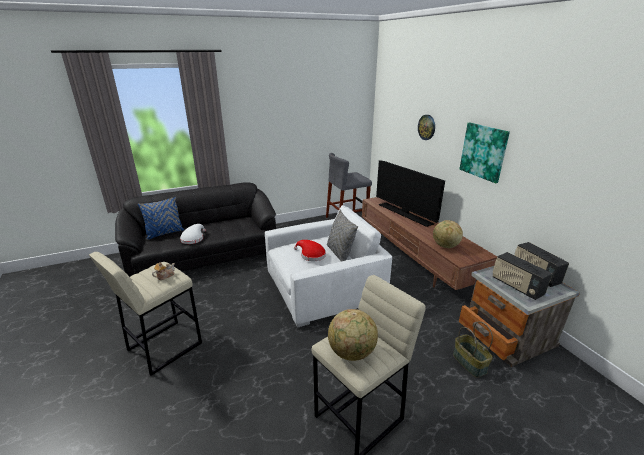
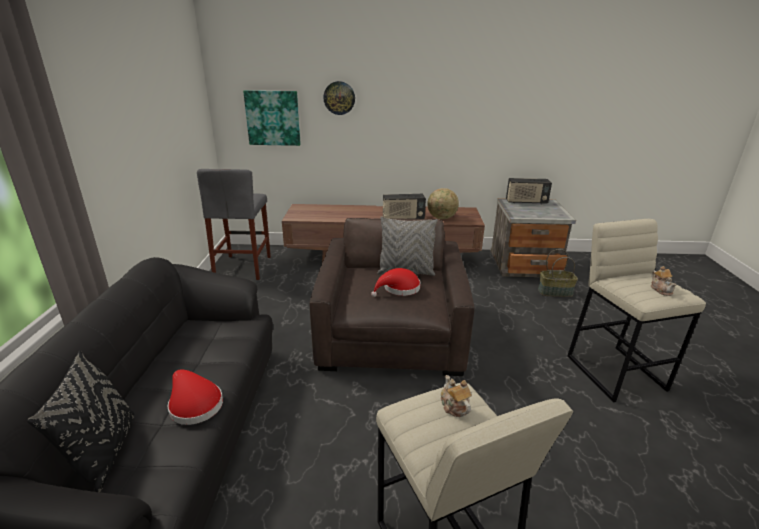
camera: 65 degrees left, 0 degrees up
(165, 233) = (104, 452): blue pillow -> black pillow
(193, 238) = (194, 404): white hat -> red hat
(324, 287) = (390, 332): white armchair -> brown armchair
(352, 352) = (661, 289): globe -> teapot
(405, 214) = (353, 213): television -> none
(483, 151) = (435, 108): picture -> picture (273, 118)
(516, 286) = (541, 212): radio -> radio (403, 218)

